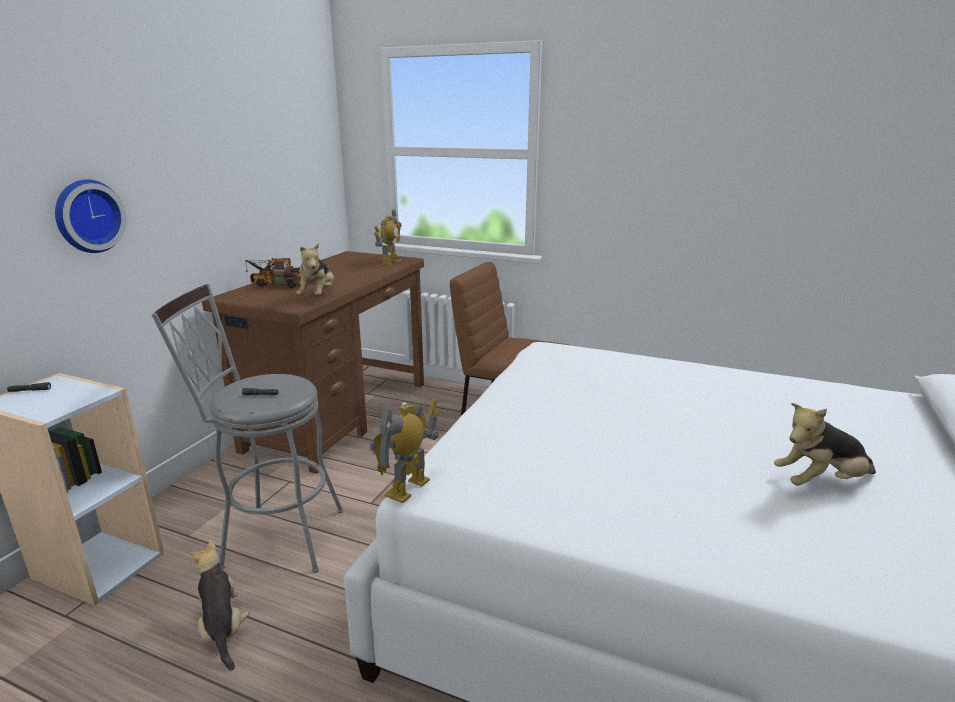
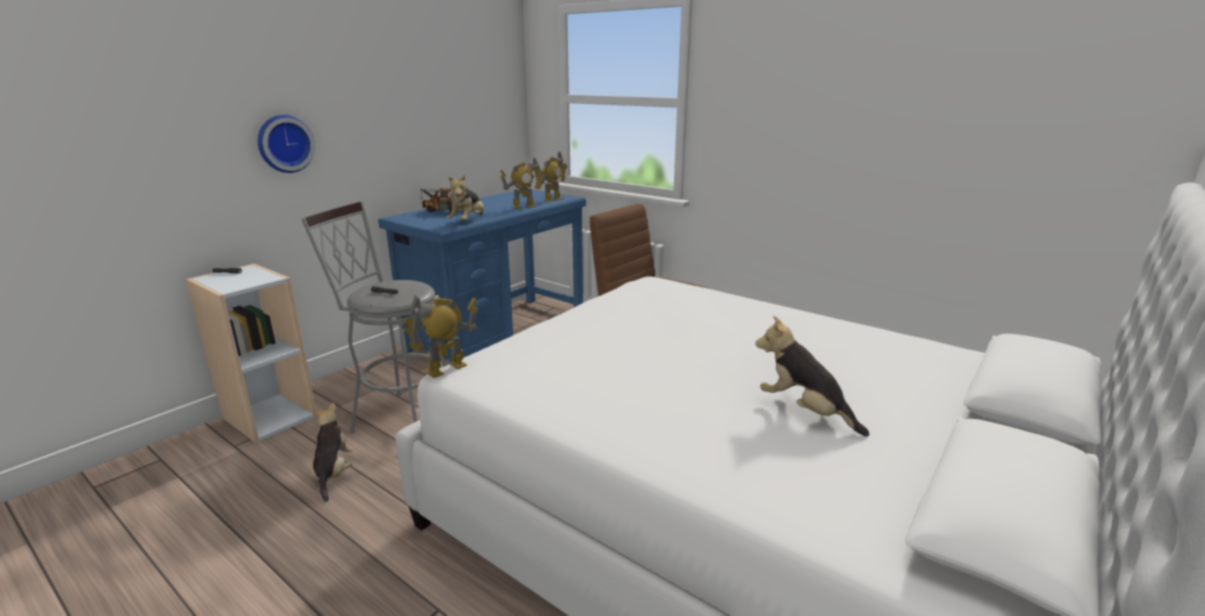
camera: 15 degrees right, 0 degrees up
(339, 414) = (498, 332): brown desk -> blue desk
(366, 273) = (524, 207): none -> toy robot
(820, 482) = (804, 411): plush toy -> plush toy turned 45 degrees clockwise

